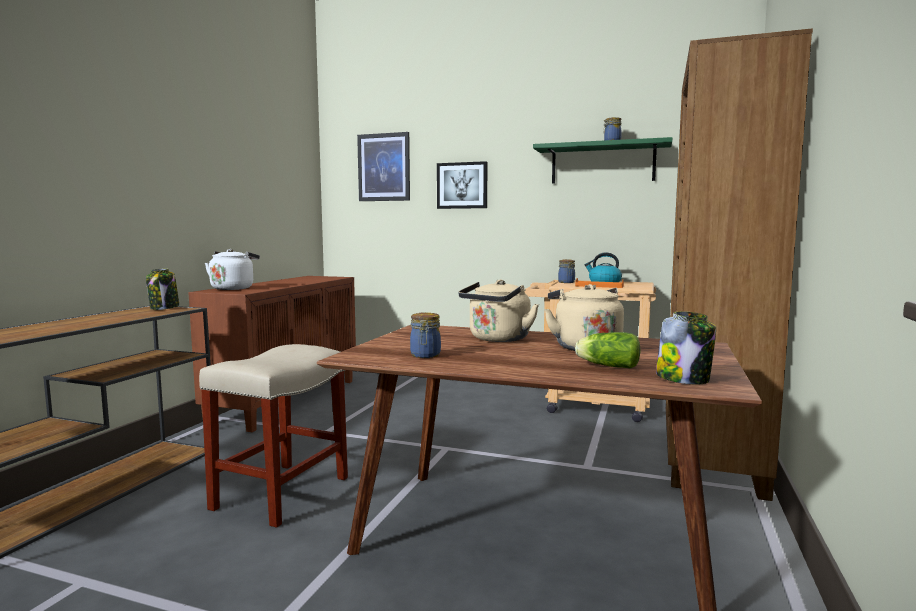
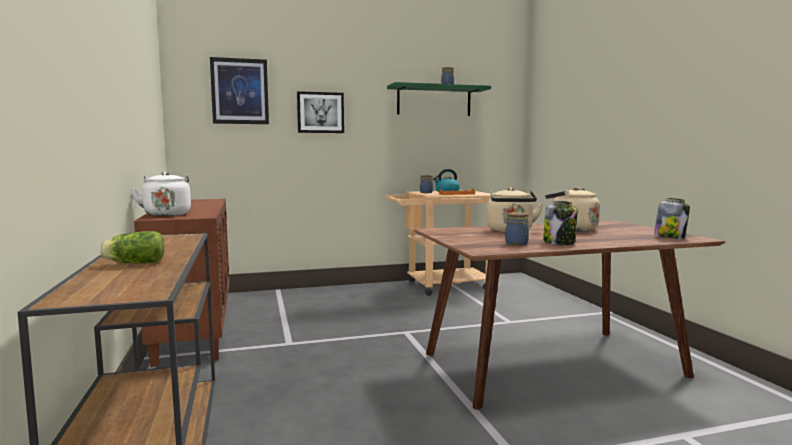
camera: 35 degrees left, 0 degrees up
(164, 308) = (163, 237): jar -> jar (559, 243)
(282, 492) = (348, 391): beige stool -> none
(606, 366) = (619, 236): lettuce -> lettuce (133, 263)
(710, 458) = (558, 302): brown bookcase -> none

